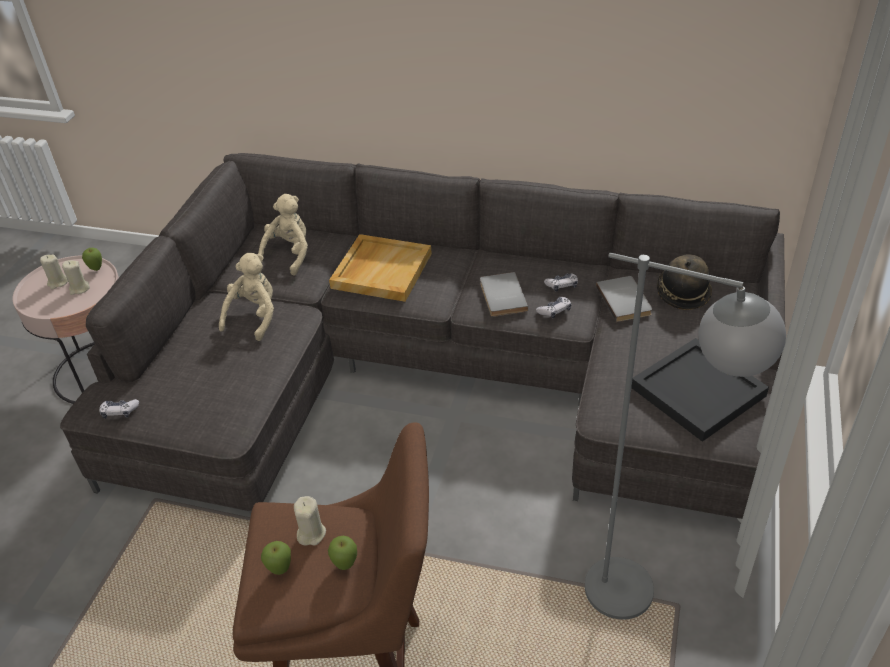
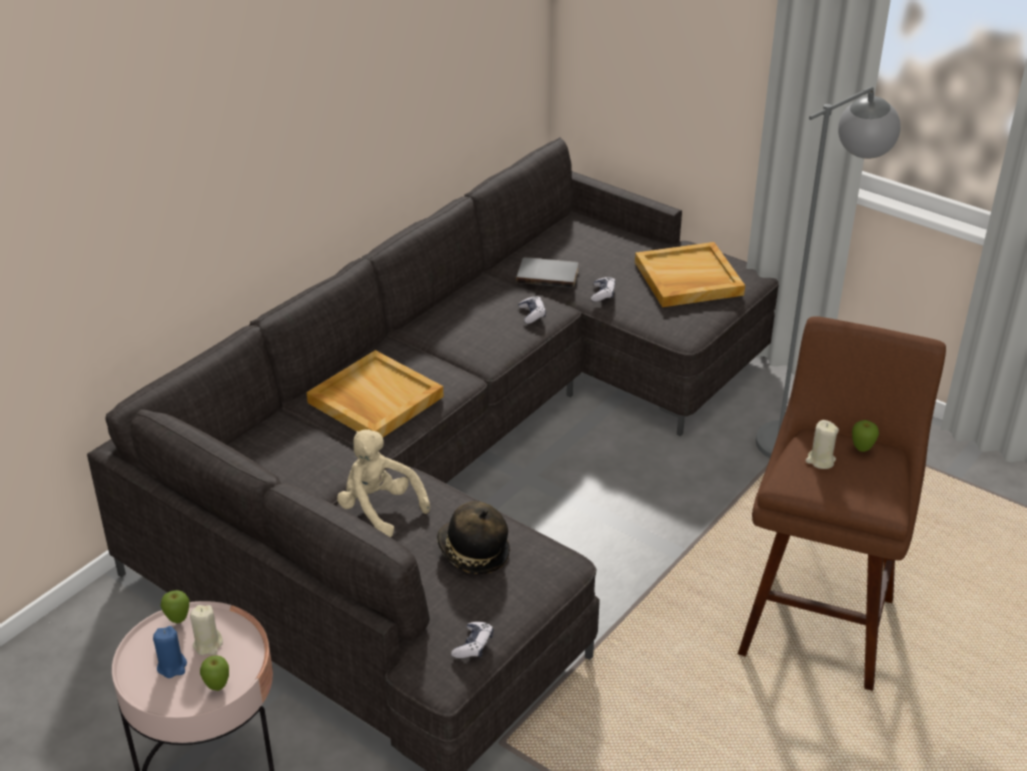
camera: 70 degrees left, 5 degrees down
(58, 282) = (172, 666): beige candle -> blue candle
(280, 570) = (854, 484): apple -> apple (217, 687)
(289, 255) = (279, 461): beige plush toy -> none
(501, 296) = (486, 337): grey book -> none
(562, 285) = (498, 299): game controller -> game controller (603, 294)
(682, 293) = (562, 244): hat -> hat (472, 553)
(696, 391) = (687, 279): black tray -> beige tray

